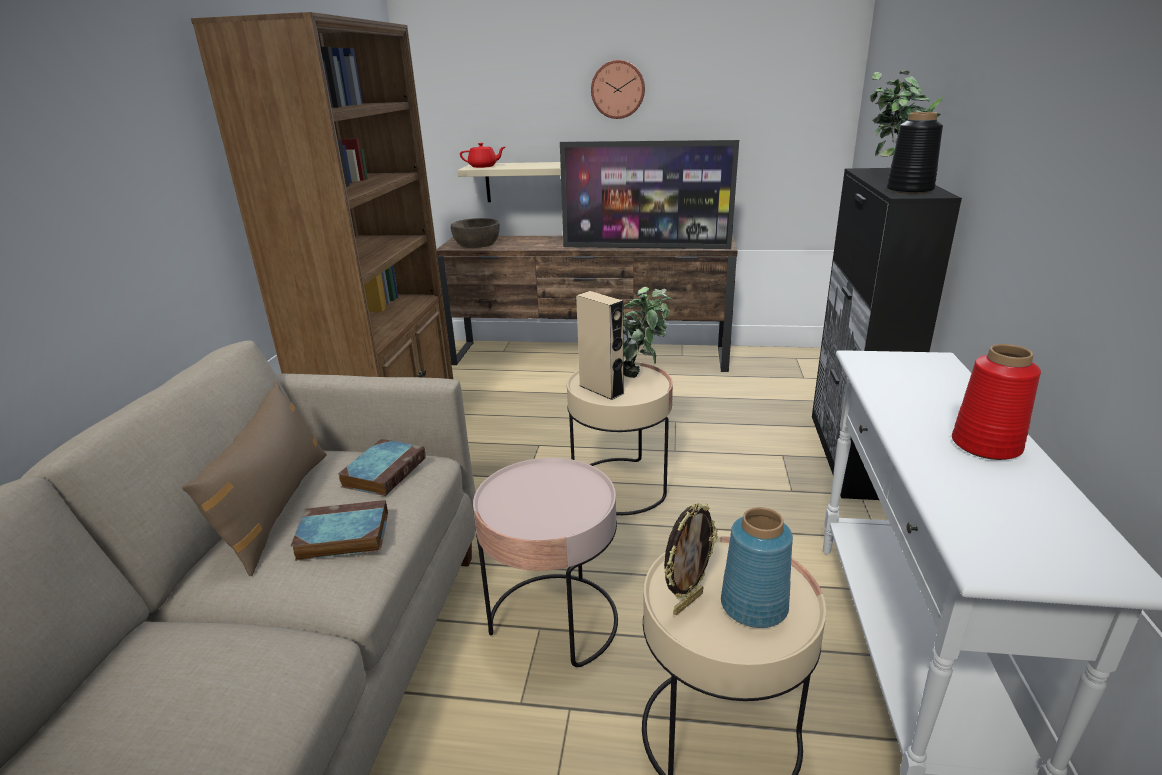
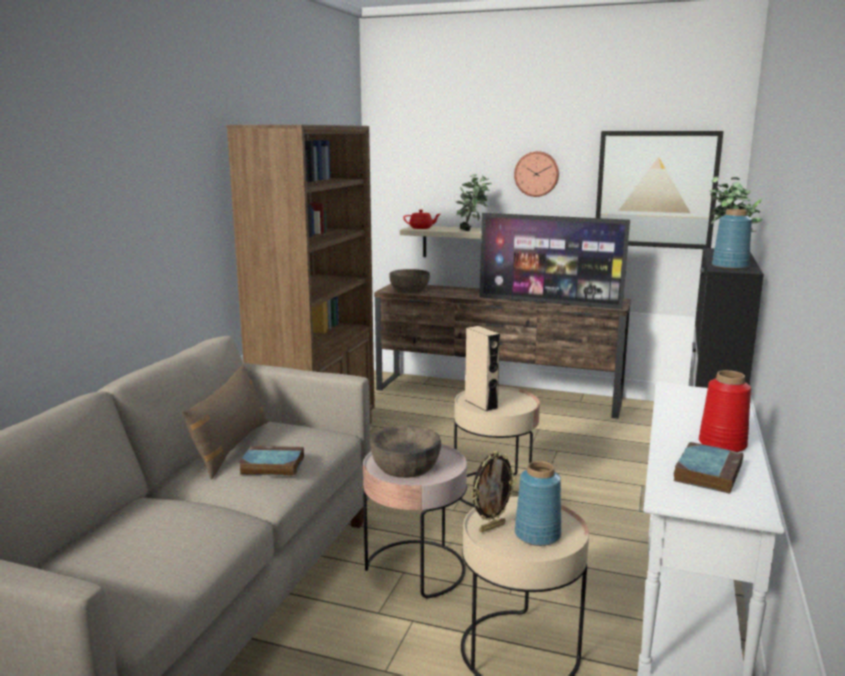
camera: 10 degrees right, 10 degrees down
(384, 471) = (306, 434): book -> book (707, 472)
(534, 504) = (406, 466): none -> brown bowl
(641, 375) = (517, 398): potted plant -> potted plant (472, 231)
(759, 102) = (656, 189): none -> picture
(910, 190) = (730, 266): black vase -> blue vase

